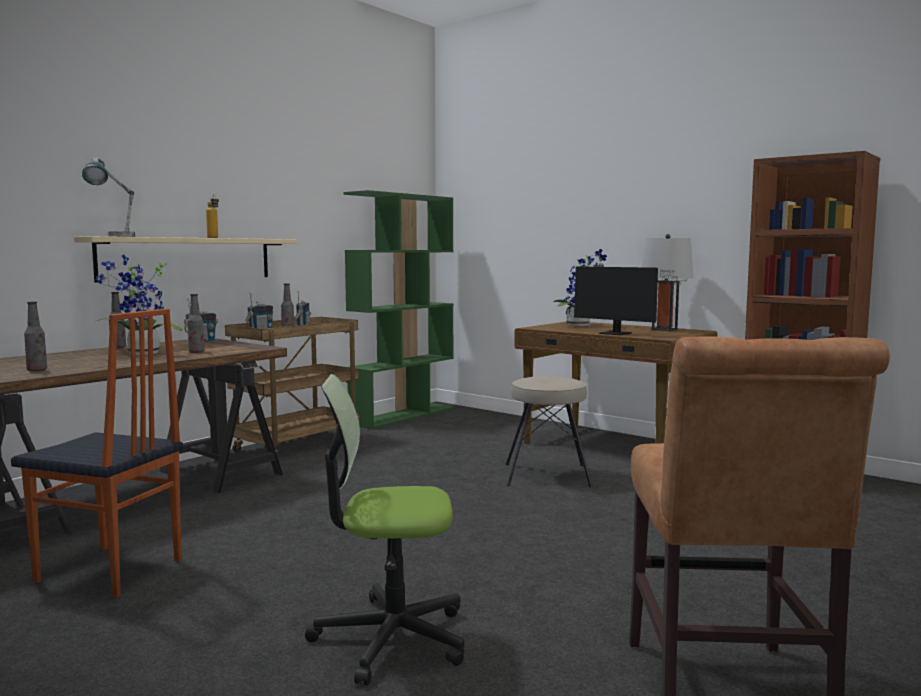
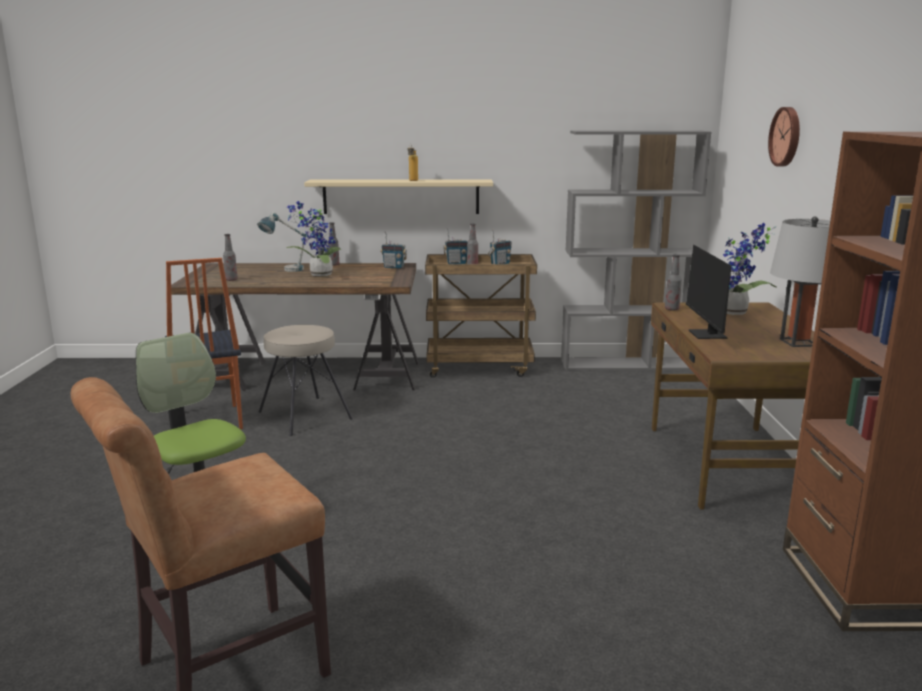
camera: 50 degrees right, 10 degrees up
(113, 236) = (328, 180): table lamp -> table lamp (285, 270)
(196, 352) = (348, 279): bottle -> bottle (671, 309)
(403, 416) = (624, 364): green bookcase -> grey bookcase
(547, 475) = (580, 467): beige stool -> beige stool (304, 416)
(560, 192) = (787, 137): none -> wall clock

